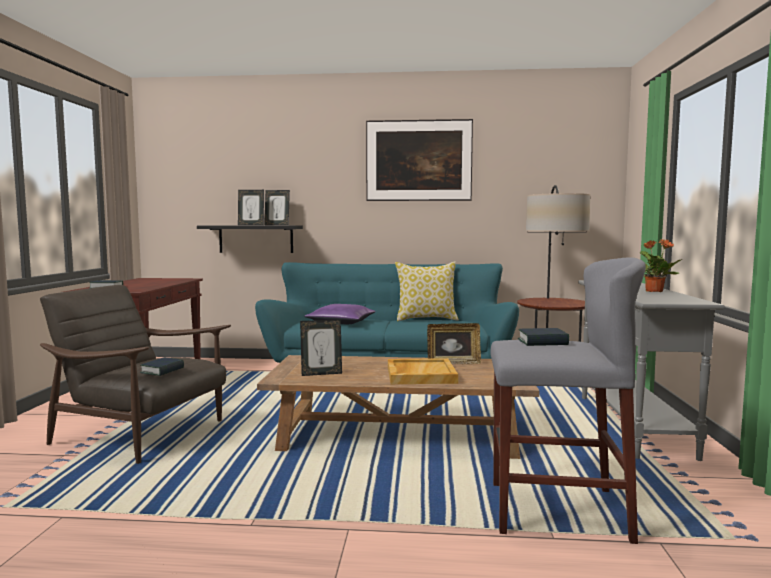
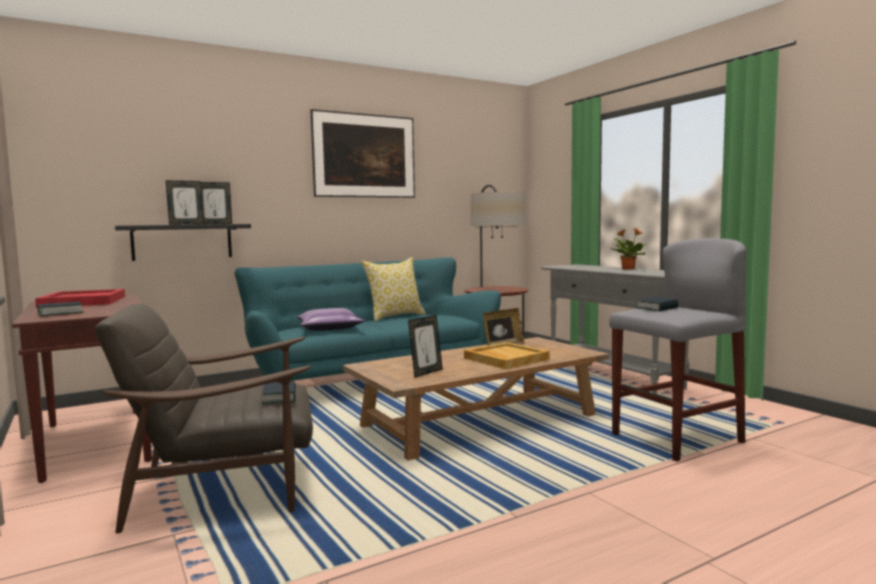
camera: 35 degrees left, 0 degrees up
(152, 281) = (82, 302): none -> red tray

